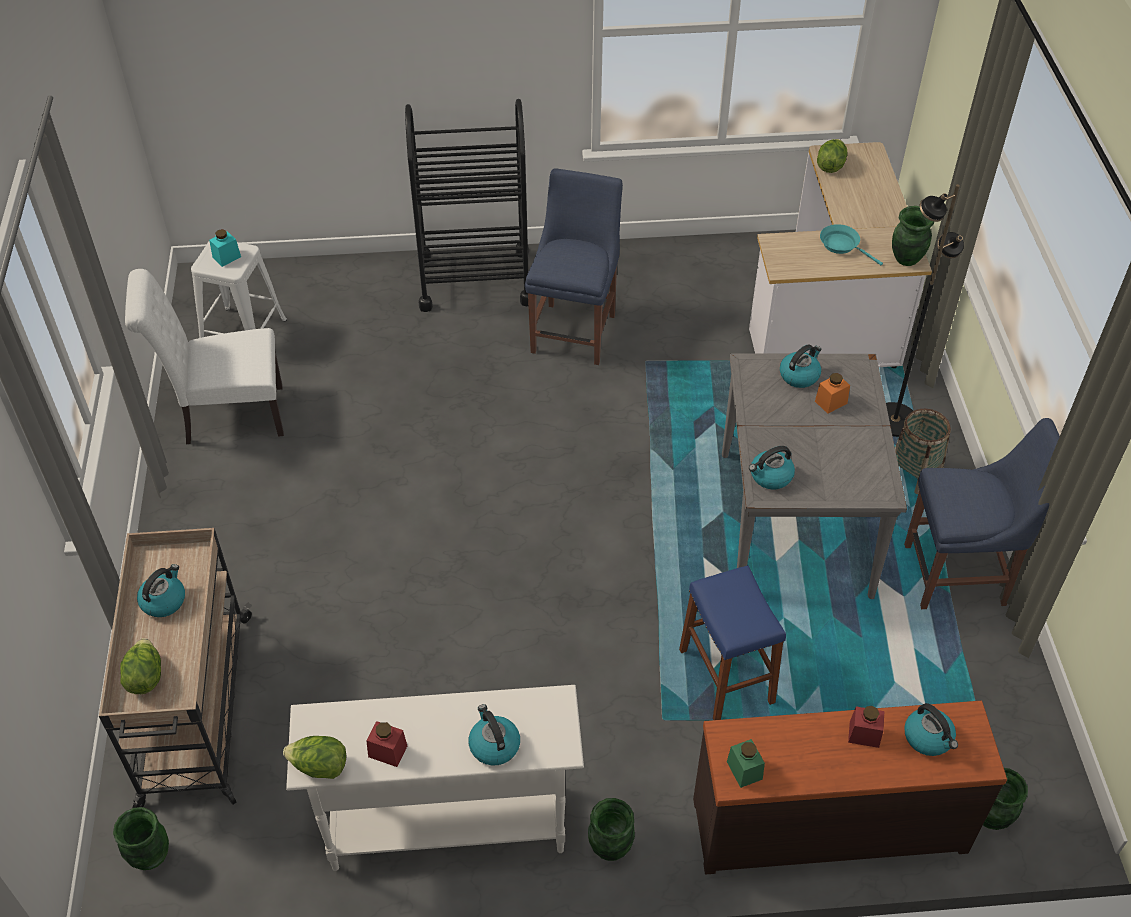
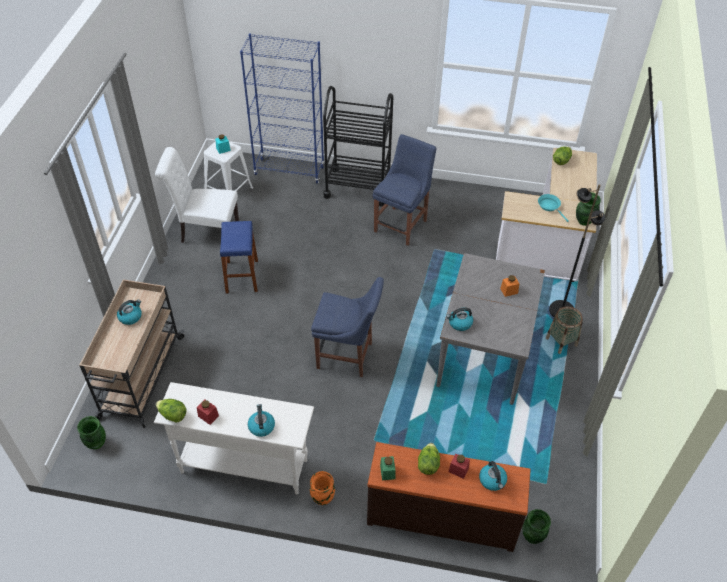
camera: 15 degrees right, 0 degrees up
(145, 677) = (109, 352): lettuce -> lettuce (428, 464)
(342, 276) = (289, 171): none -> blue bookcase
(610, 848) = (322, 498): green vase -> orange vase
(726, 676) = (416, 426): blue stool -> blue stool (242, 276)
(799, 375) = (497, 272): kettle -> none
(960, 575) = (566, 403): blue chair -> blue chair (347, 356)

